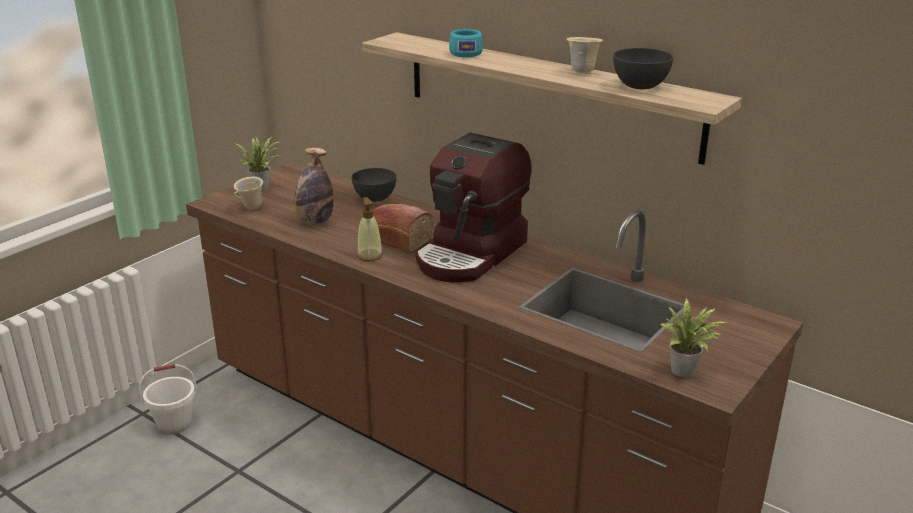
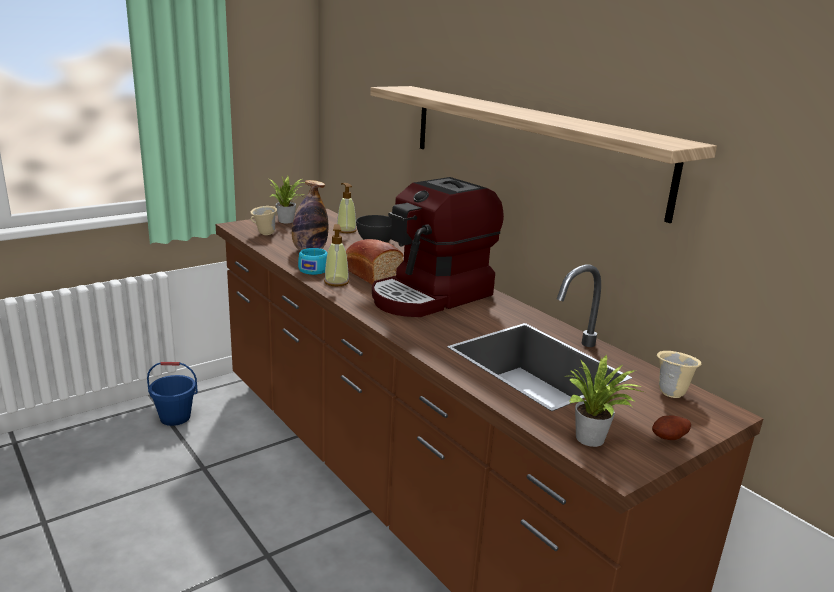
camera: 15 degrees right, 5 degrees down
(174, 424) = (175, 417): white bucket -> blue bucket
(333, 188) = (346, 230): none -> soap dispenser
(465, 53) = (455, 98): turquoise cup -> turquoise cup (315, 269)
(582, 72) = (555, 116): beige mug -> beige mug (671, 393)
(640, 86) = (606, 128): grey bowl -> none
(742, 357) = (670, 439): none -> potato

